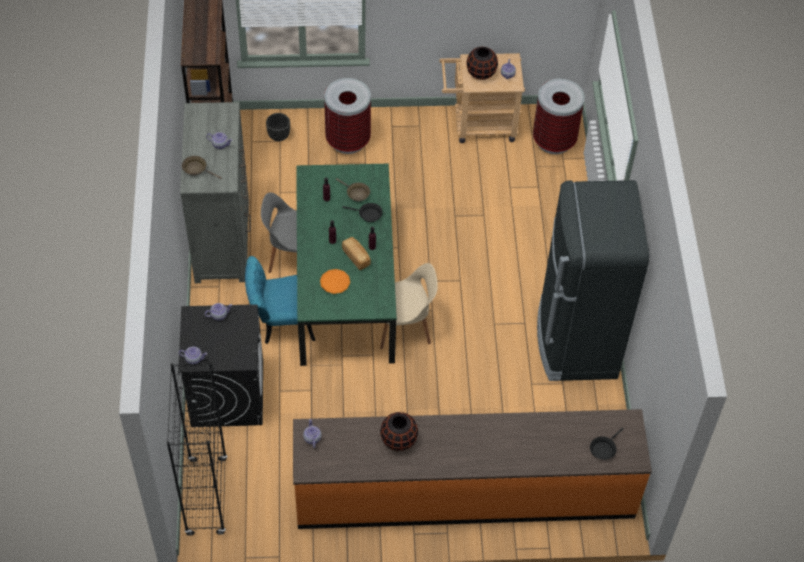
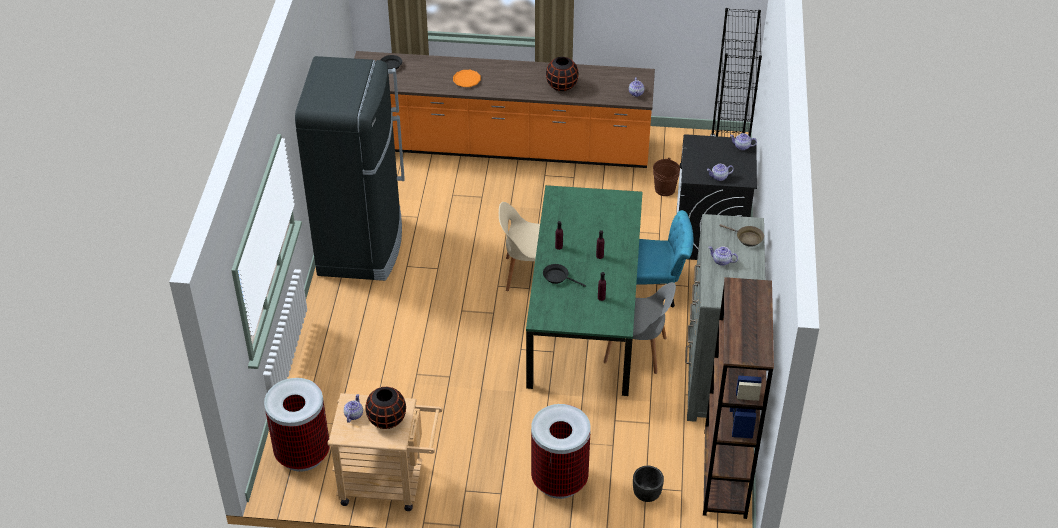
camera: 170 degrees left, 10 degrees down
(276, 451) = (664, 189): none -> brown bucket
(335, 283) = (601, 218): orange plate -> orange plate (466, 80)
(356, 193) = (567, 300): brown frying pan -> none
(356, 257) = (576, 239): bread -> none

